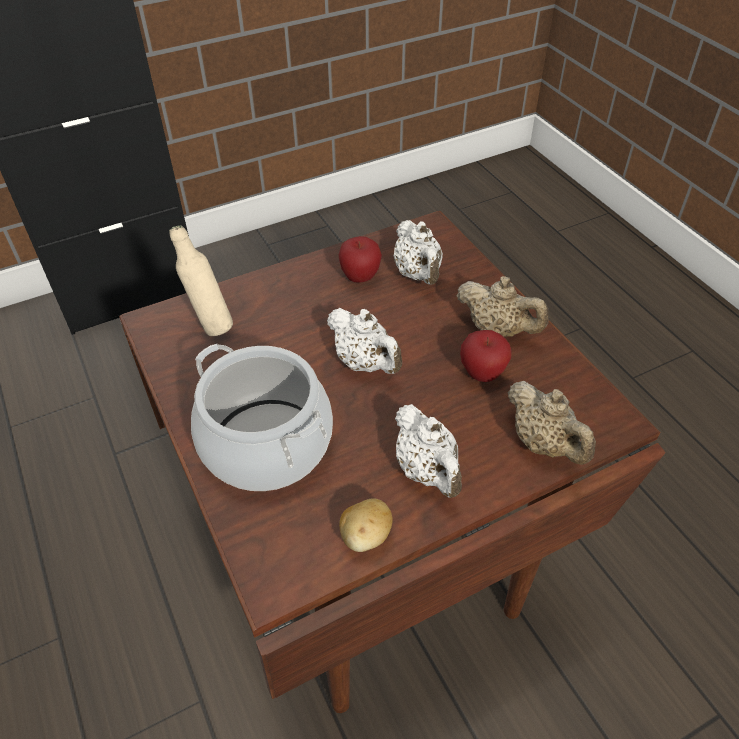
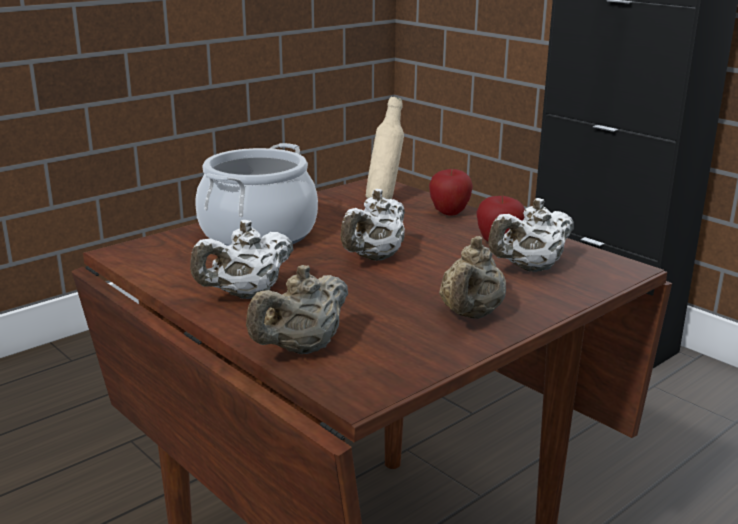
camera: 75 degrees right, 25 degrees down
(365, 536) = (168, 277): potato -> none
(482, 374) = (392, 311): apple -> apple (449, 213)

